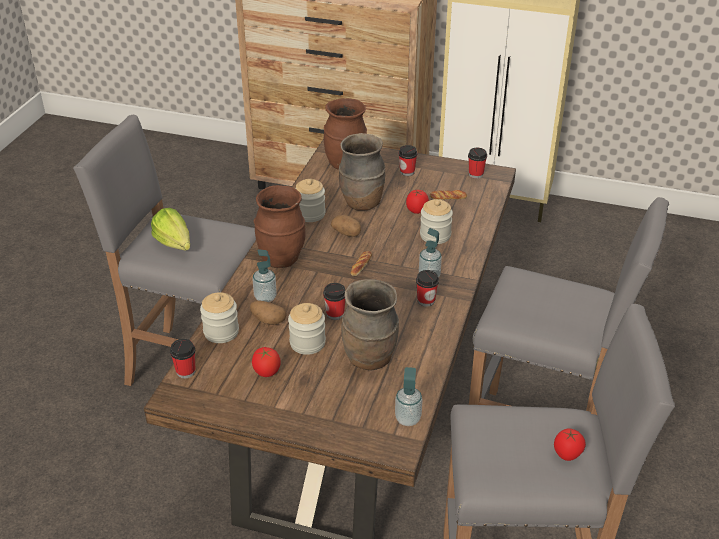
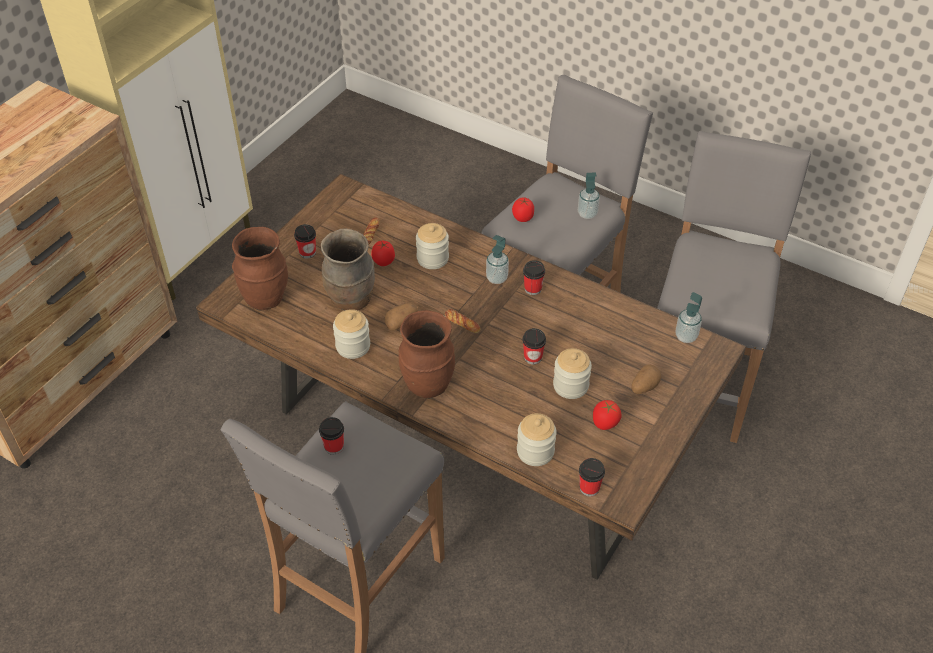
camera: 75 degrees left, 10 degrees up
(175, 247) = (355, 481): lettuce -> none
(265, 297) = (490, 407): soap dispenser -> soap dispenser (587, 214)
(267, 320) = (527, 411): potato -> potato (644, 387)
(370, 359) = (605, 345): brown vase -> none
(475, 174) = (338, 203): cup -> cup (334, 447)
(567, 454) = (731, 257): tomato -> tomato (523, 218)

